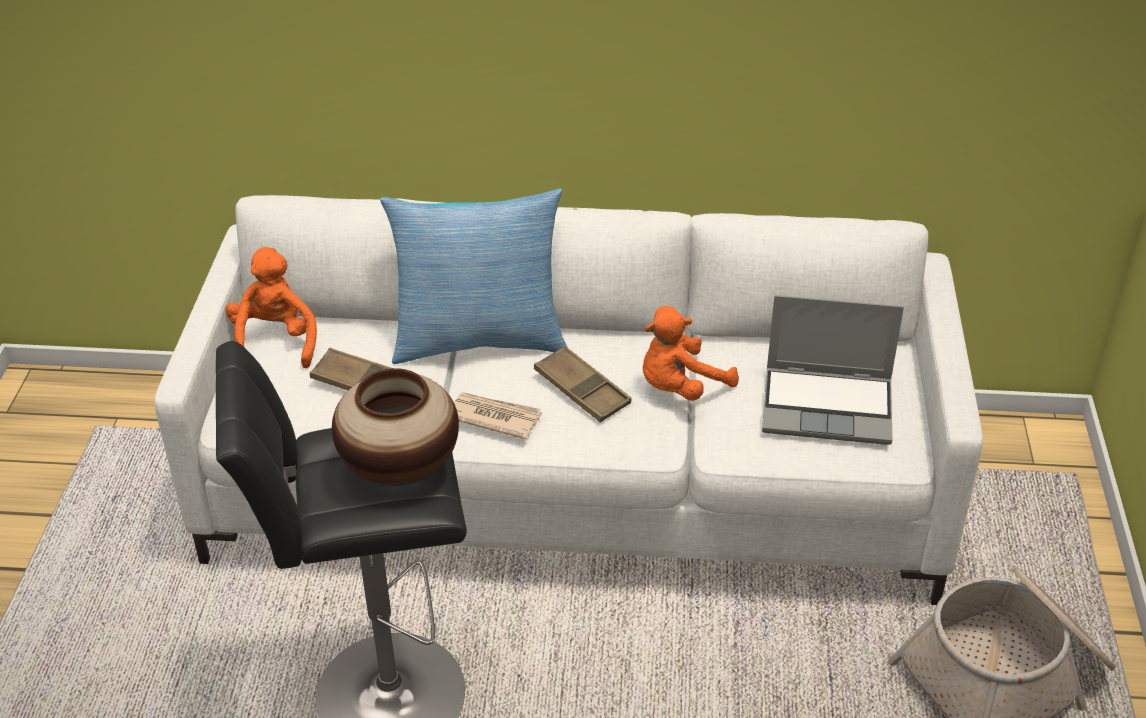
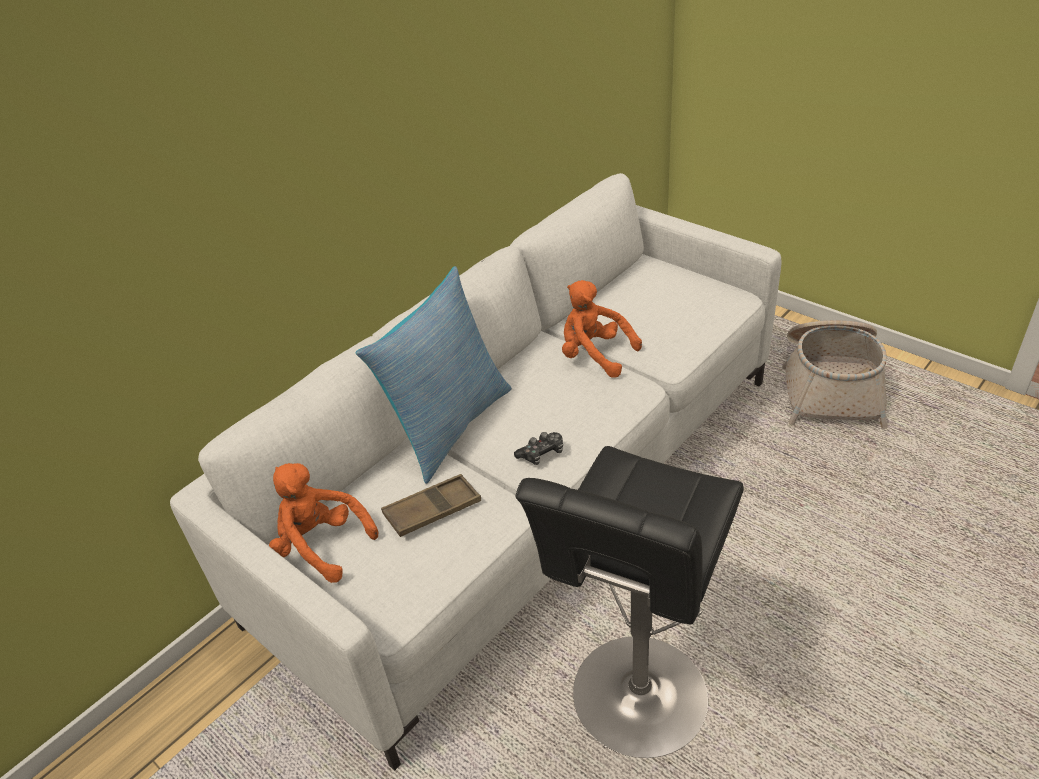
camera: 50 degrees left, 0 degrees up
(400, 469) = (654, 489): vase -> none
(493, 417) = (541, 453): newspaper -> game controller
(582, 390) = (557, 398): brown tray -> none
(680, 387) = (594, 355): orange plush toy -> orange plush toy turned 120 degrees clockwise
(829, 407) = (674, 303): laptop -> none

